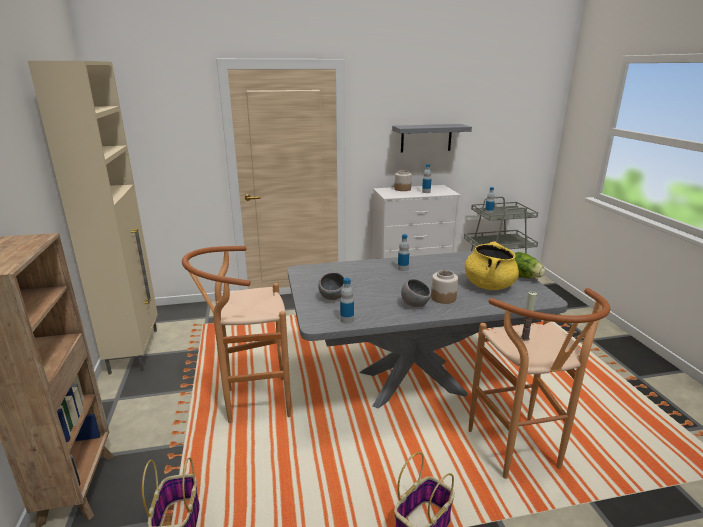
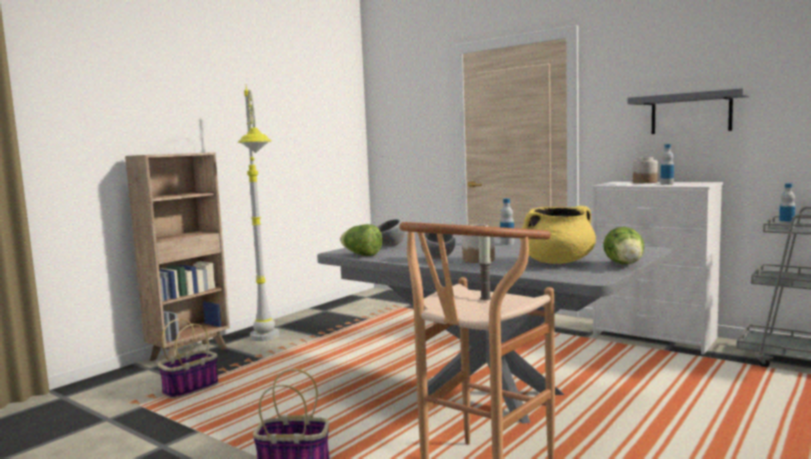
camera: 50 degrees right, 15 degrees down
(135, 350) = (332, 308): beige cabinet -> none
(151, 425) = (267, 343): none -> grey floor lamp
(250, 402) = (339, 355): brown stool -> none
(347, 320) = (361, 255): bottle -> lettuce

